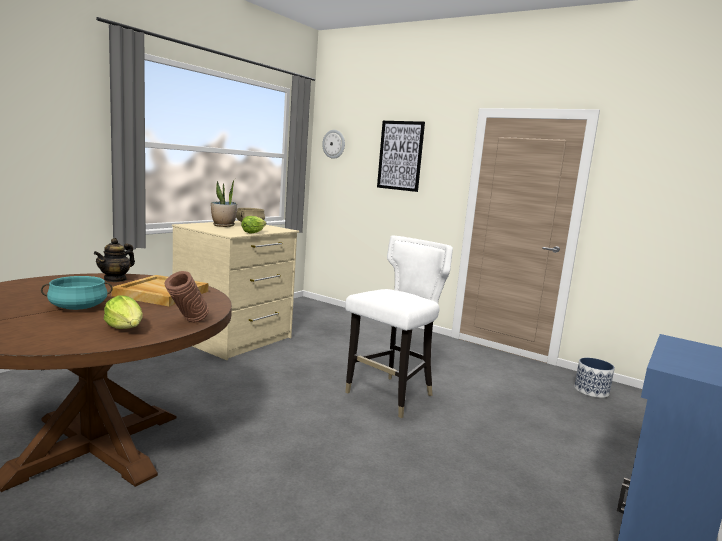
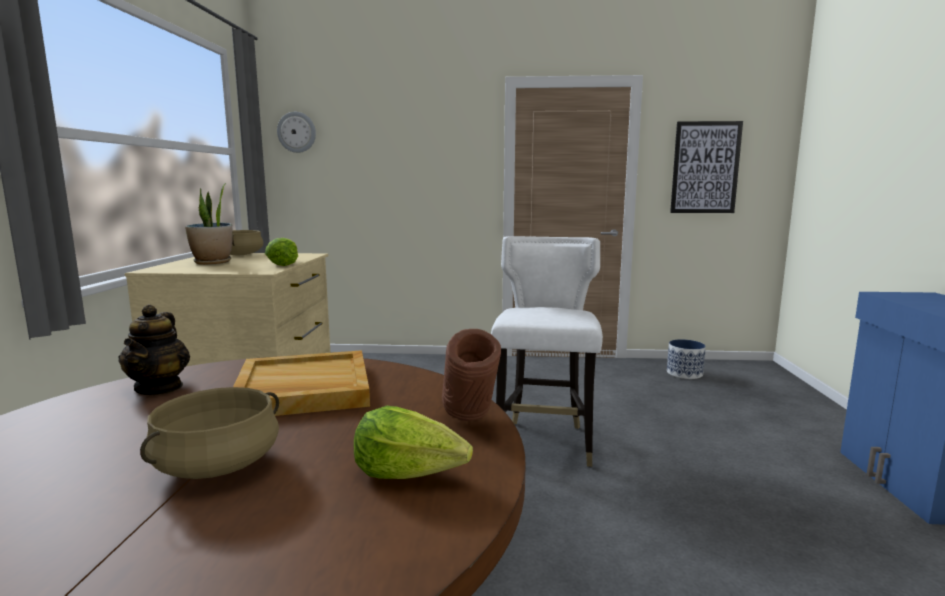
camera: 30 degrees left, 0 degrees up
(78, 307) = (218, 465): turquoise cooking pot -> beige cooking pot
(400, 155) = (404, 141): picture -> picture (705, 168)

